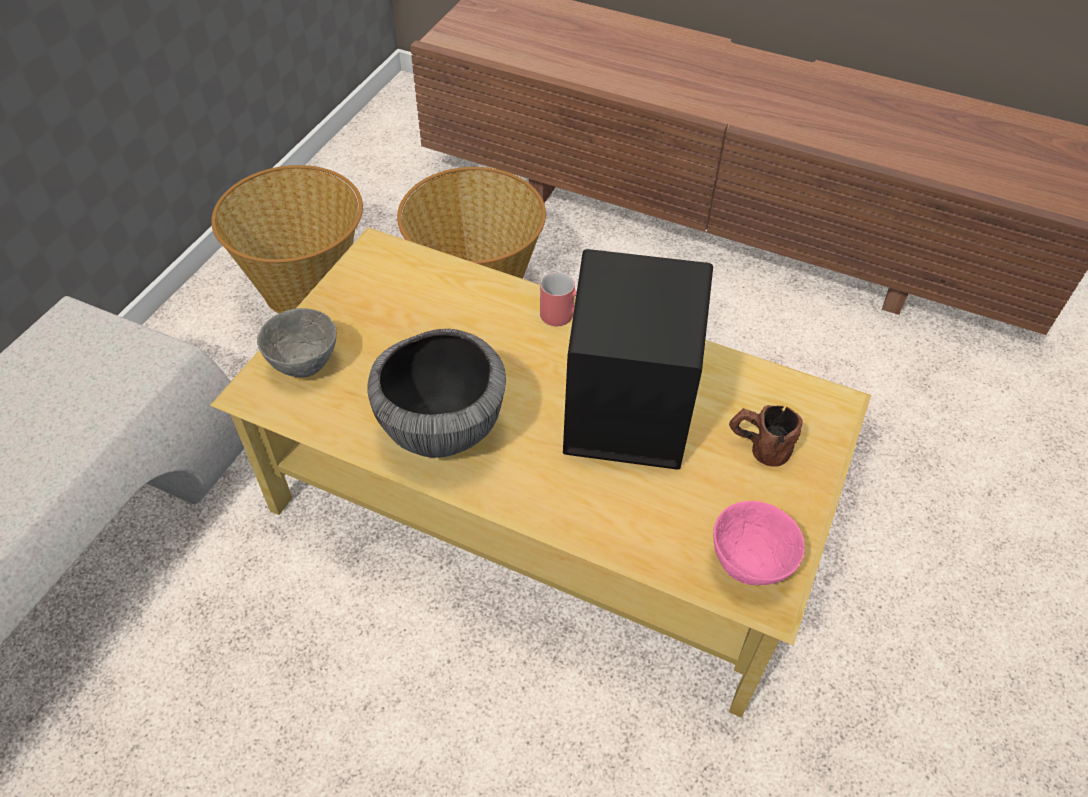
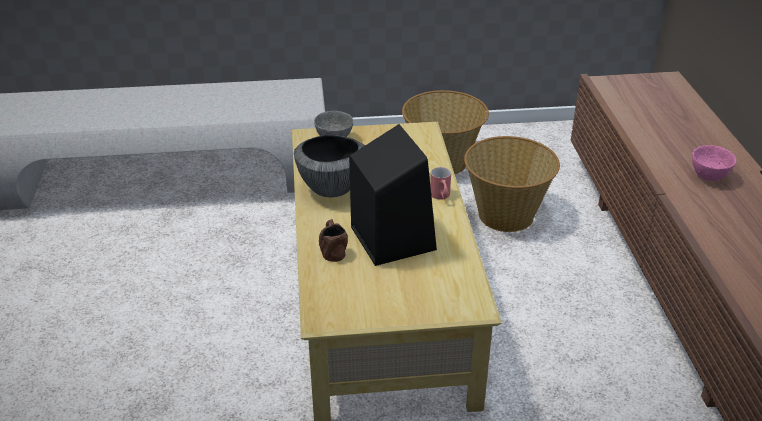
camera: 60 degrees right, 15 degrees down
(749, 563) = (336, 307): pink bowl -> pink bowl (709, 177)
(758, 448) = (415, 288): brown mug -> brown mug (332, 250)

